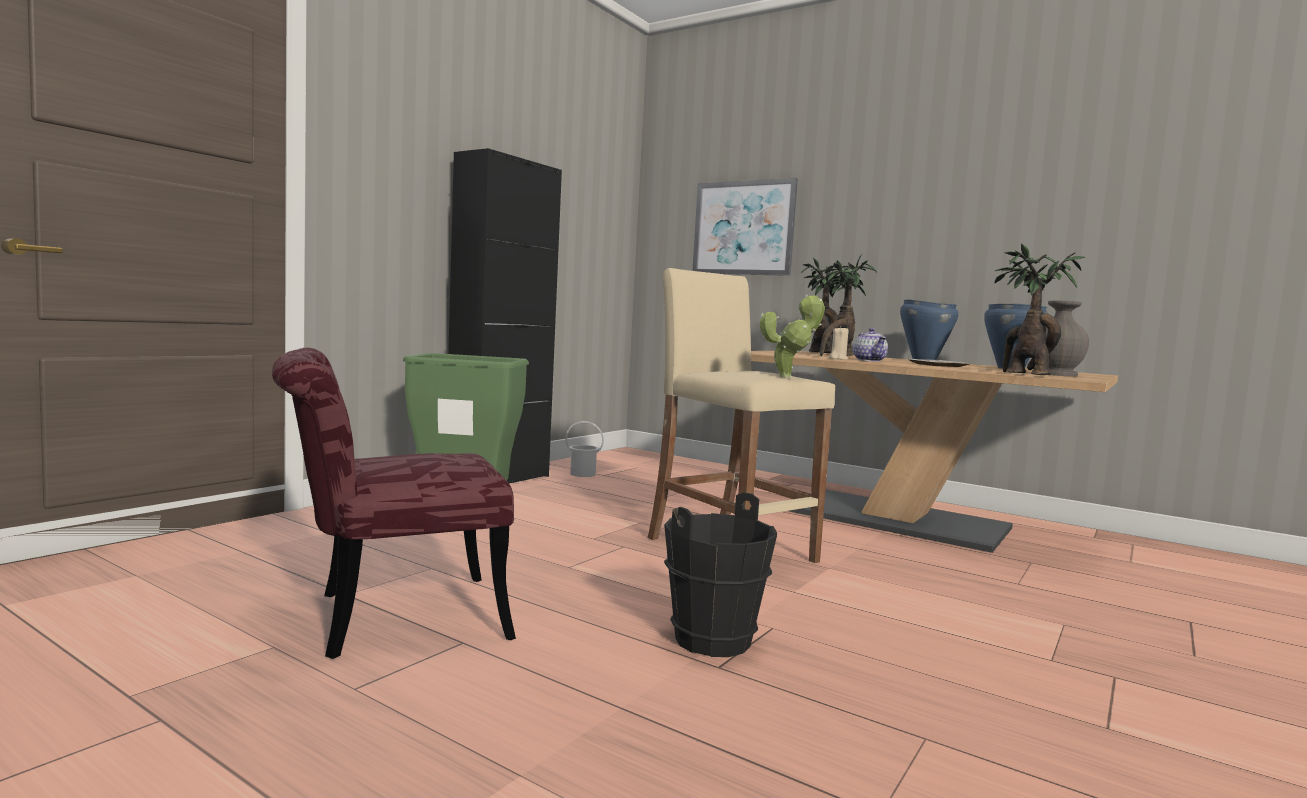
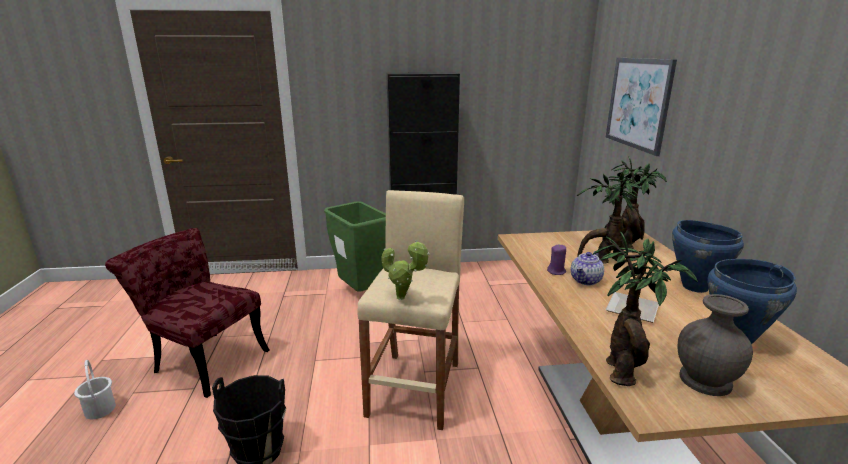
camera: 50 degrees right, 15 degrees up
(583, 474) = (478, 280): white bucket -> white bucket (99, 410)
(838, 359) = (556, 271): beige candle -> purple candle

